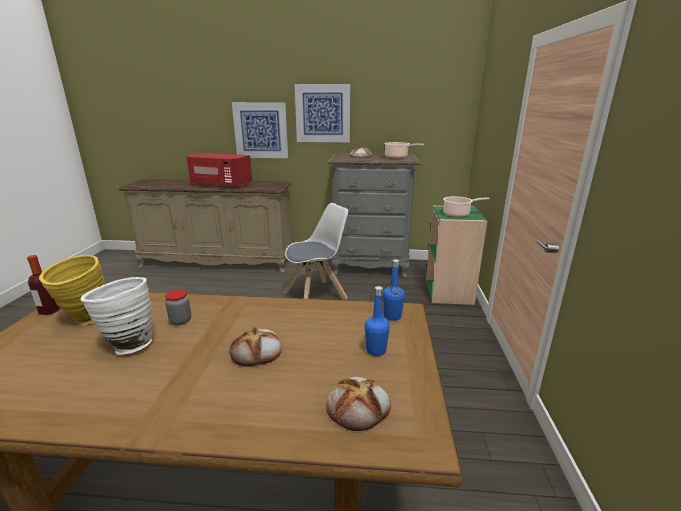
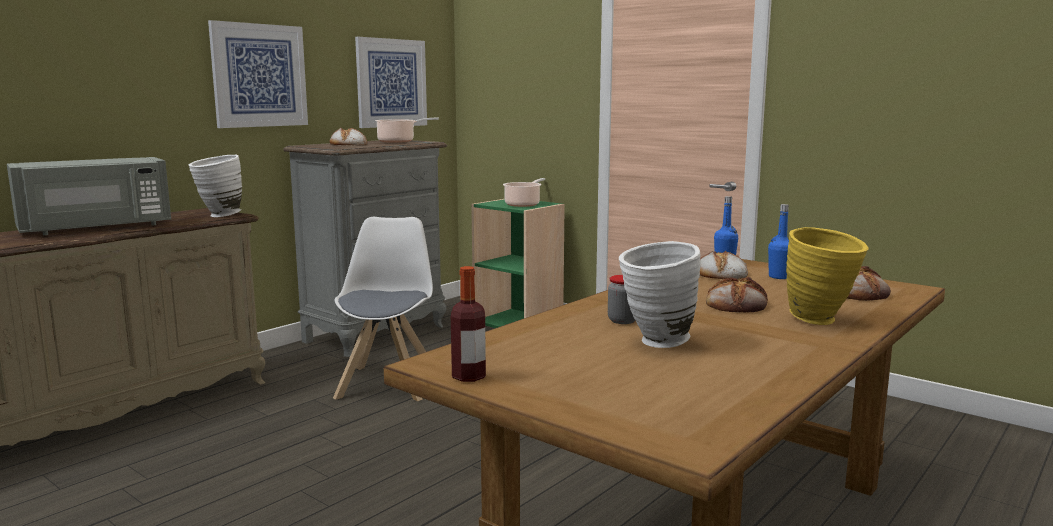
camera: 55 degrees left, 10 degrees down
(85, 321) = (546, 359): yellow vase -> yellow vase (821, 321)
(220, 184) = (97, 228): red microwave -> grey microwave
(261, 130) = (143, 108): picture -> picture (391, 83)
(268, 187) = (218, 216): none -> white vase
(353, 322) = (720, 274): none -> bread

